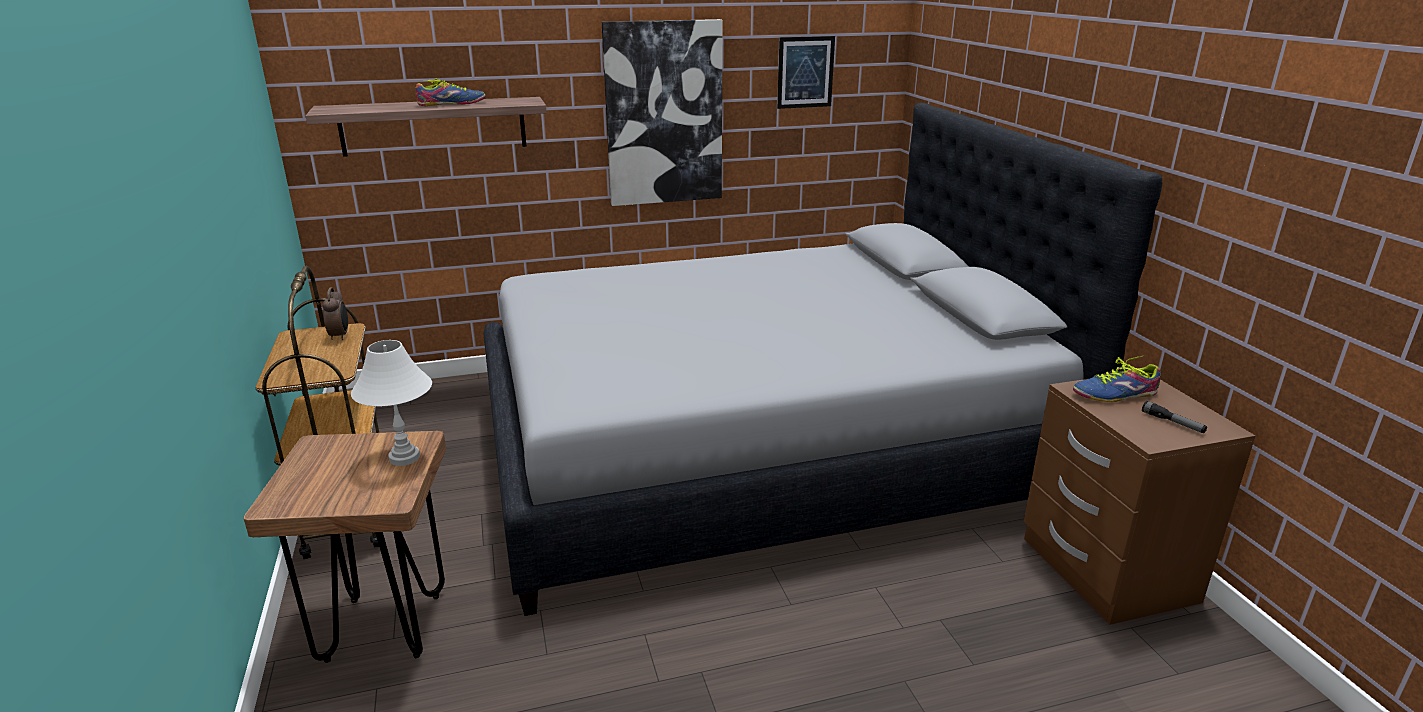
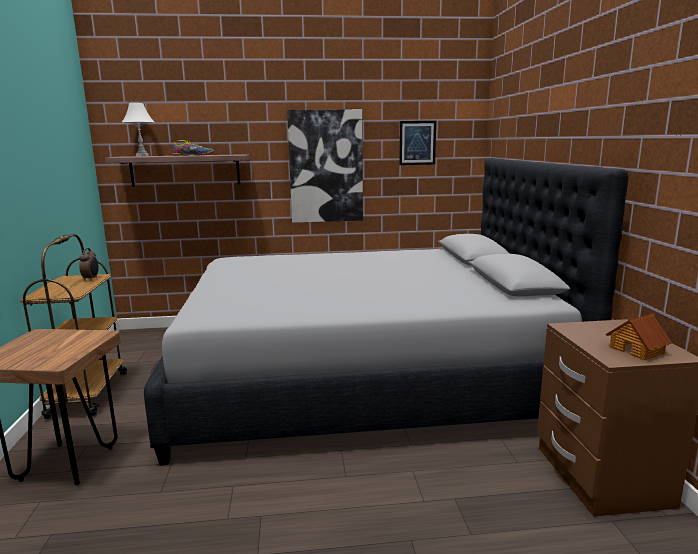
camera: 10 degrees right, 10 degrees down
(404, 457) = (84, 342): white table lamp -> white table lamp (142, 156)
(1115, 394) = (596, 331): shoe -> none
(1172, 423) = (637, 350): flashlight -> toy house

